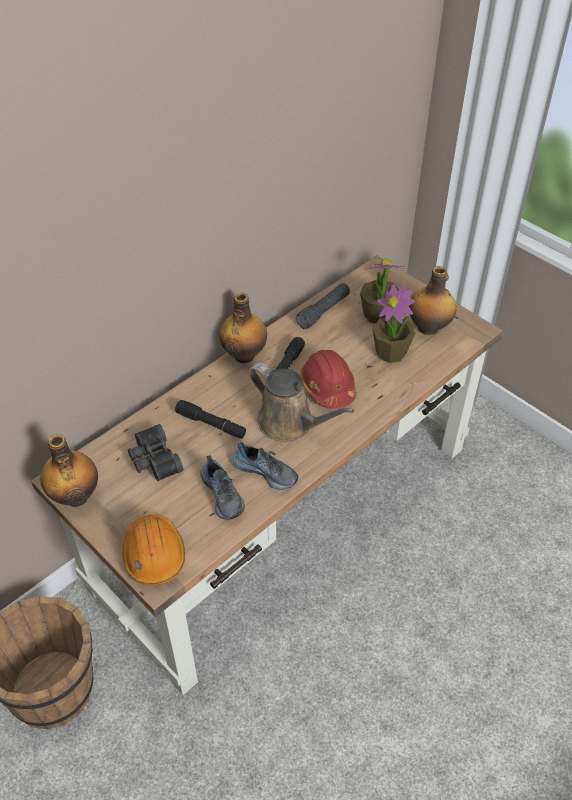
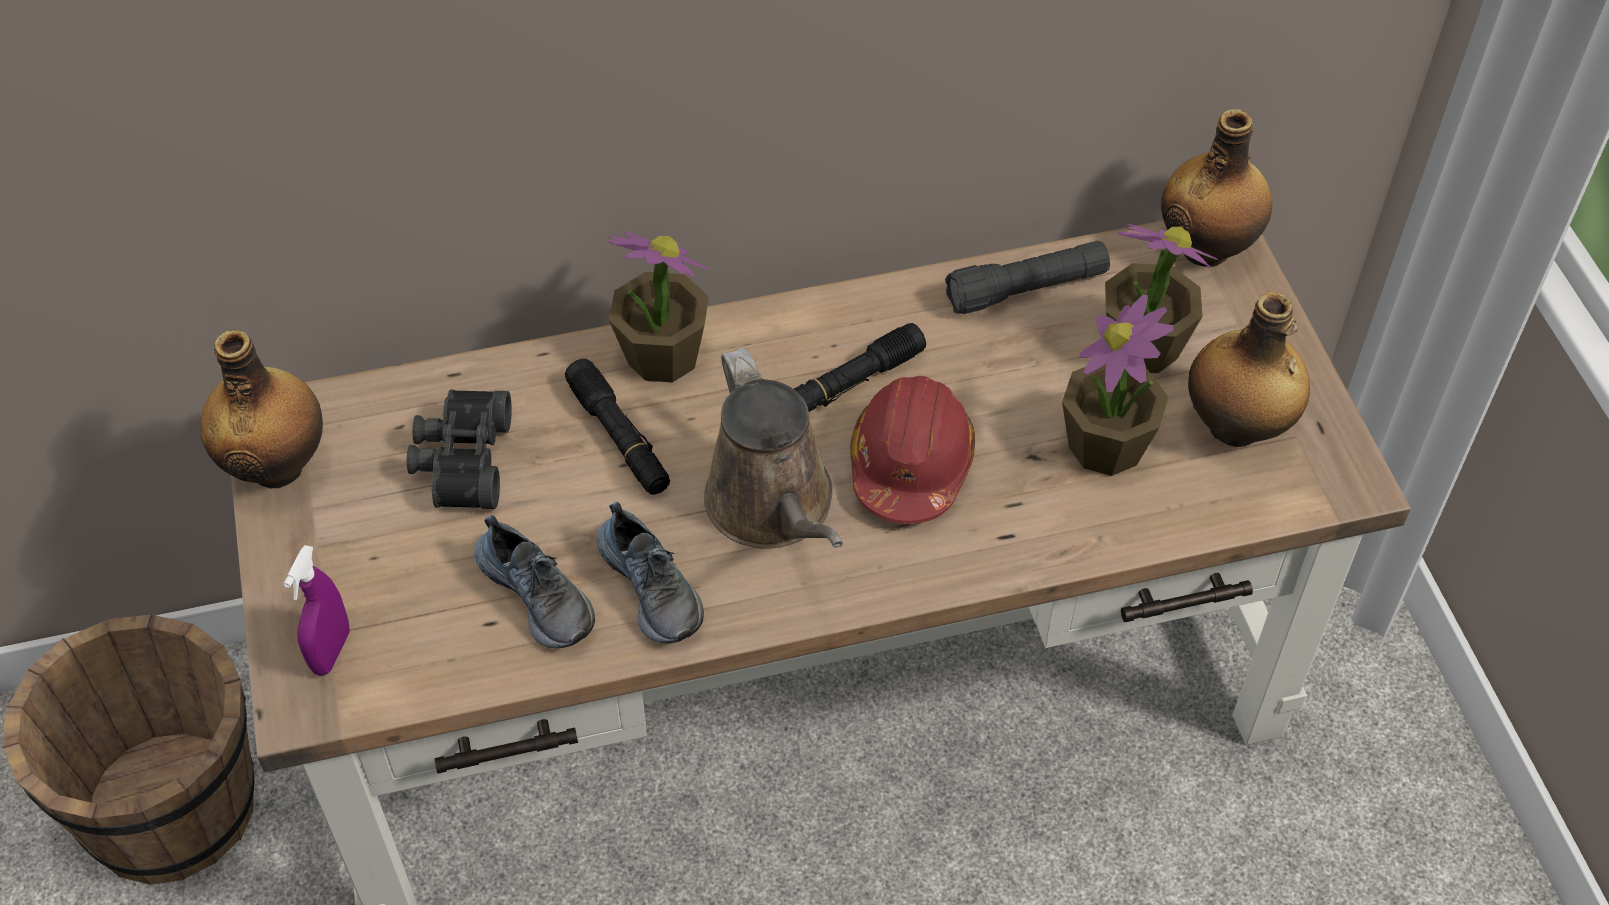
camera: 30 degrees right, 5 degrees up
(154, 555) = (331, 651): orange hard hat -> purple spray bottle
(205, 388) = (662, 356): none -> potted plant
(223, 494) = (539, 594): shoe -> shoe turned 45 degrees counterclockwise
(244, 354) = (791, 316): bottle -> bottle (1207, 248)

